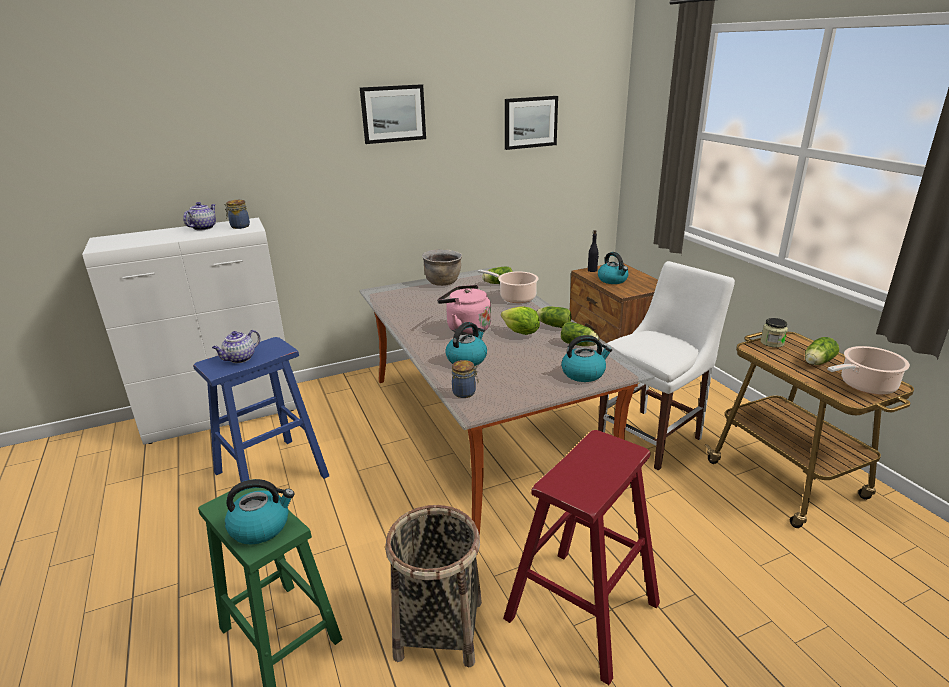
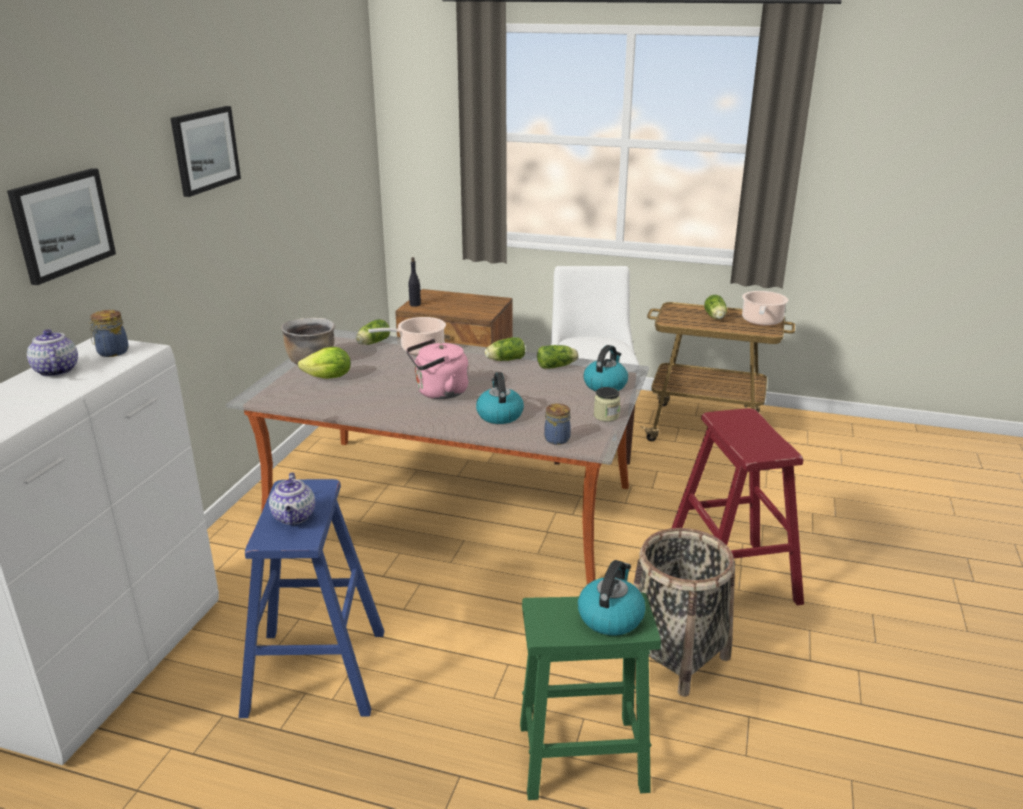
camera: 50 degrees left, 0 degrees up
(521, 333) = (493, 376): lettuce -> lettuce (329, 378)
(530, 122) = (315, 141): picture -> picture (62, 224)
(613, 280) = (451, 307): kettle -> none
(772, 343) = (672, 314): jar -> jar (606, 416)

